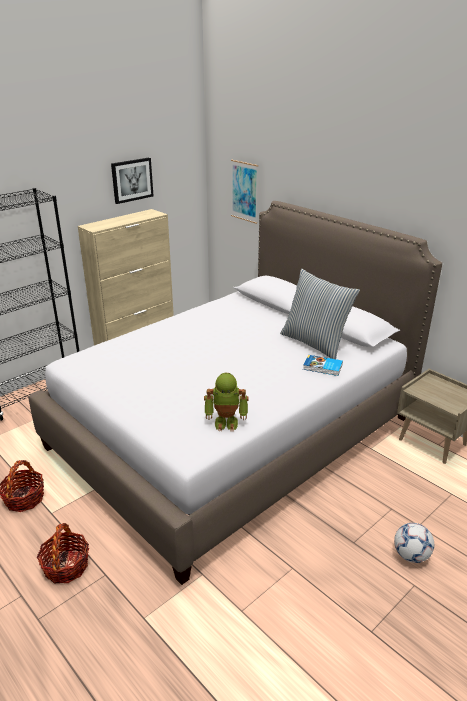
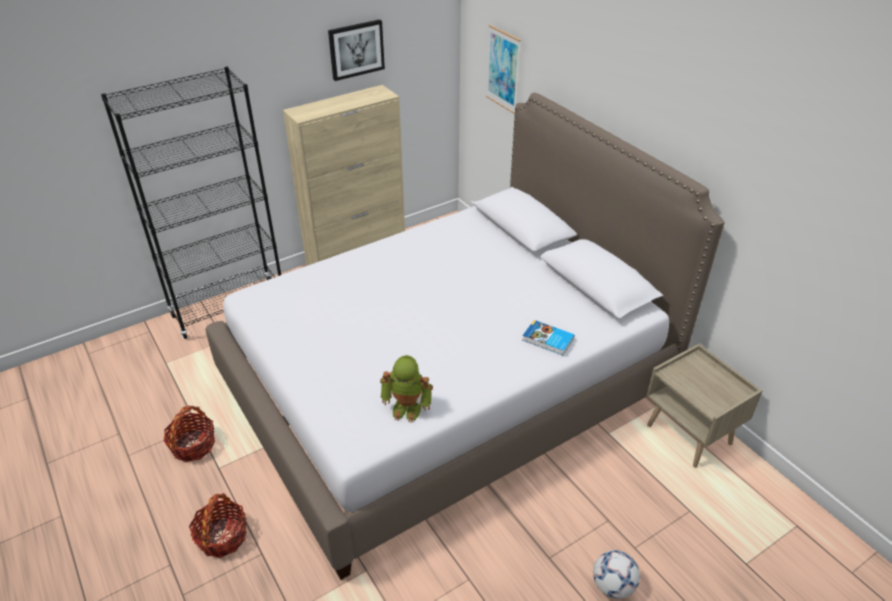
camera: 10 degrees right, 10 degrees up
(315, 343) = (550, 300): pillow -> none

